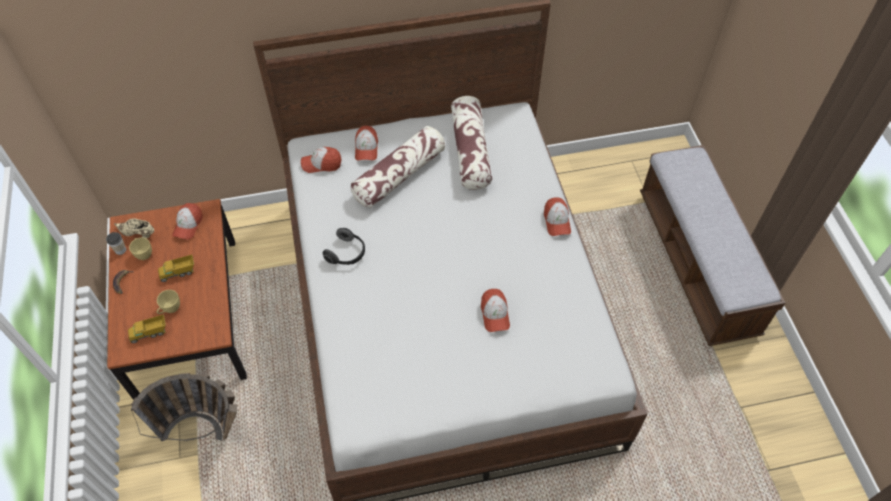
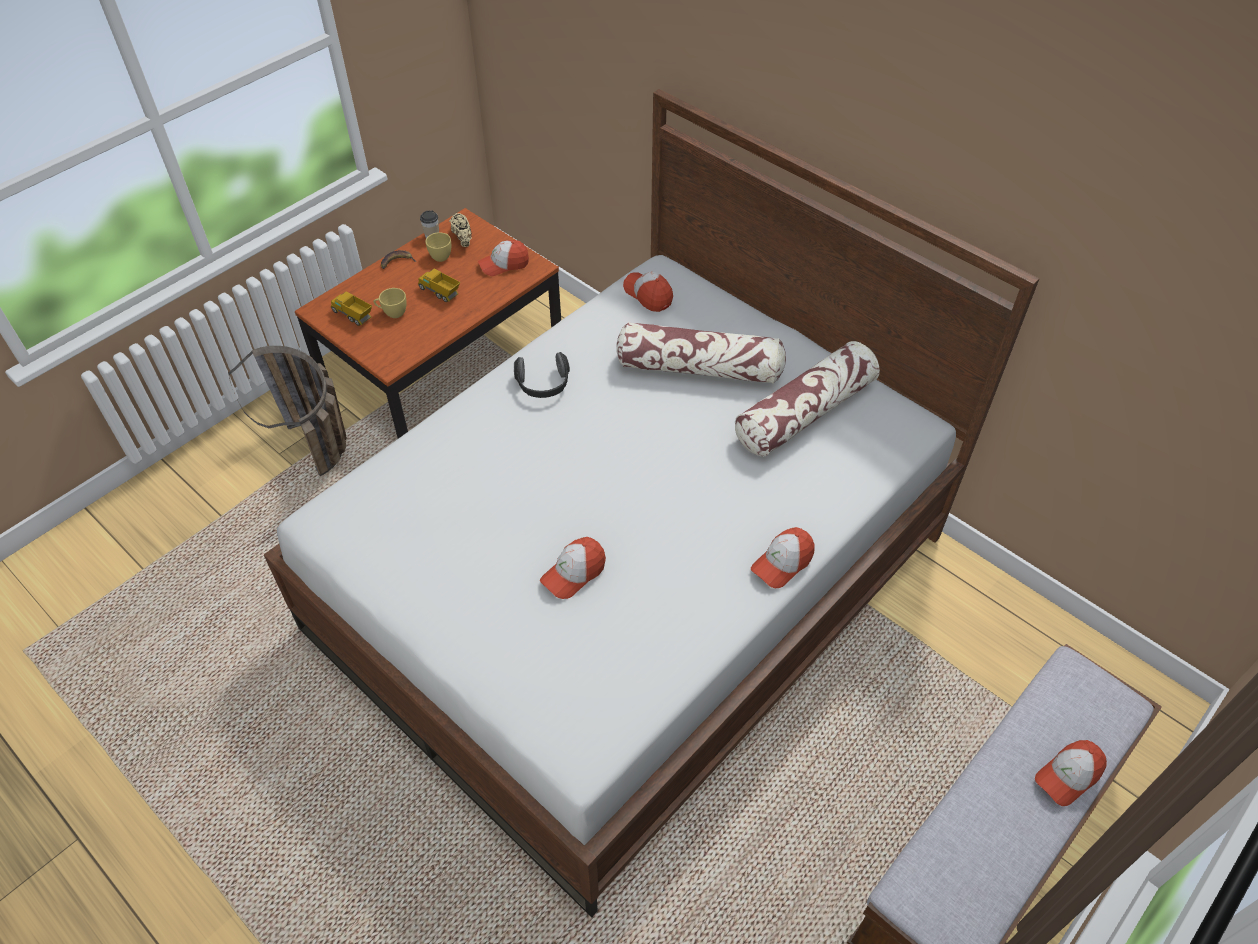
camera: 55 degrees right, 5 degrees down
(366, 148) = (709, 318): cap -> cap (1068, 776)

